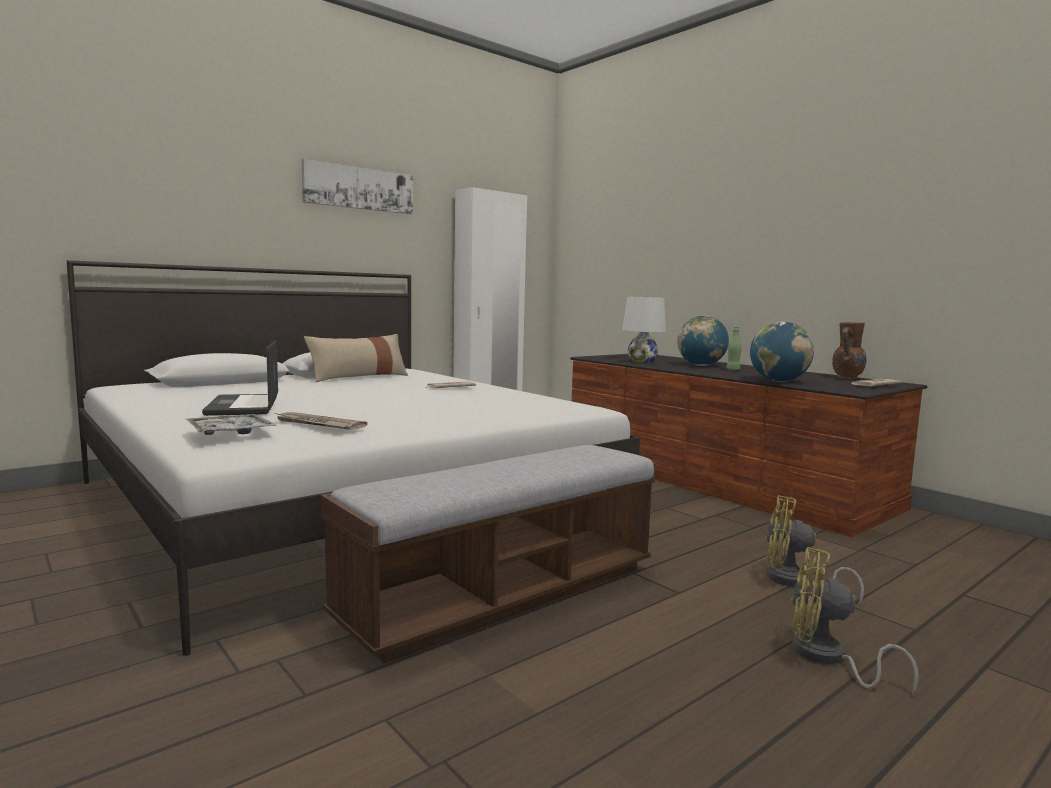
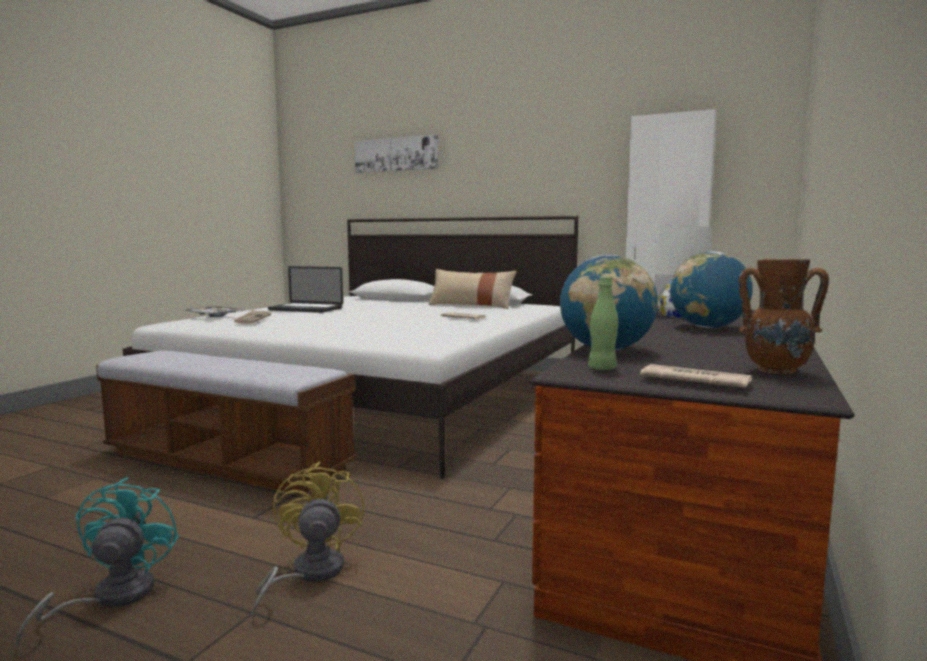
camera: 65 degrees right, 0 degrees up
(243, 406) = (306, 309): laptop -> laptop turned 120 degrees counterclockwise
(359, 188) = (533, 140): picture -> picture (396, 154)
(733, 370) = (696, 335): green bottle -> green bottle (602, 368)
(827, 658) = (110, 598): yellow fan -> turquoise fan

